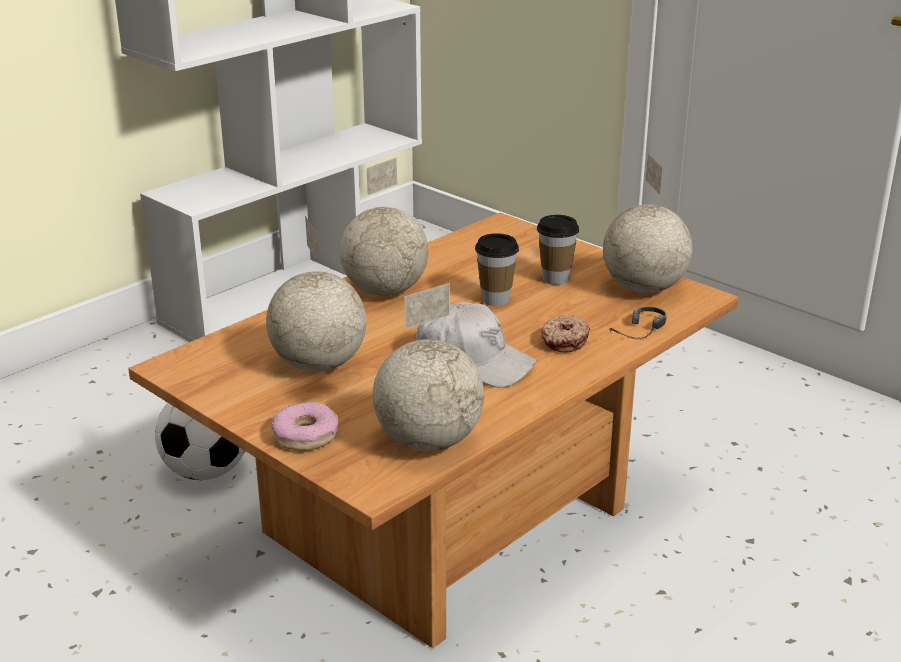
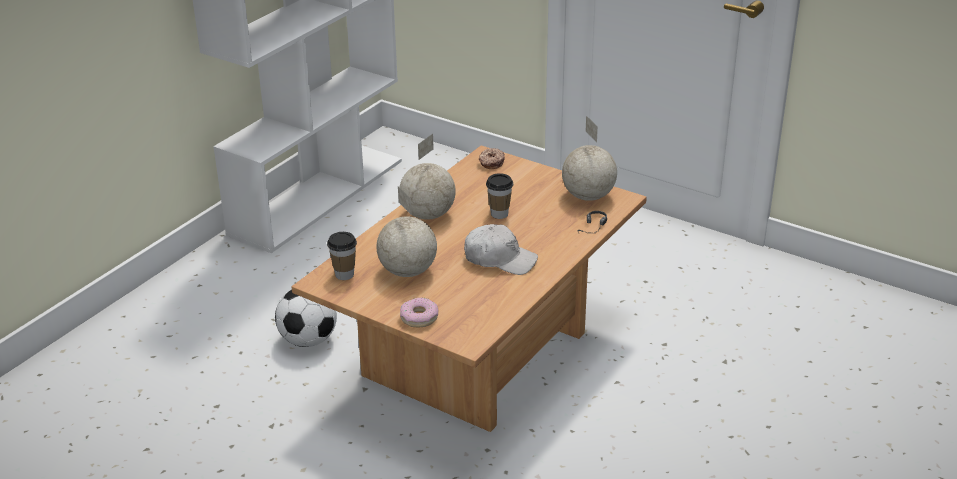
camera: 10 degrees left, 5 degrees up
(427, 442) = (490, 313): globe -> none
(555, 279) = (532, 195): cup -> cup (344, 275)
(563, 341) = (549, 239): donut -> donut (491, 162)

